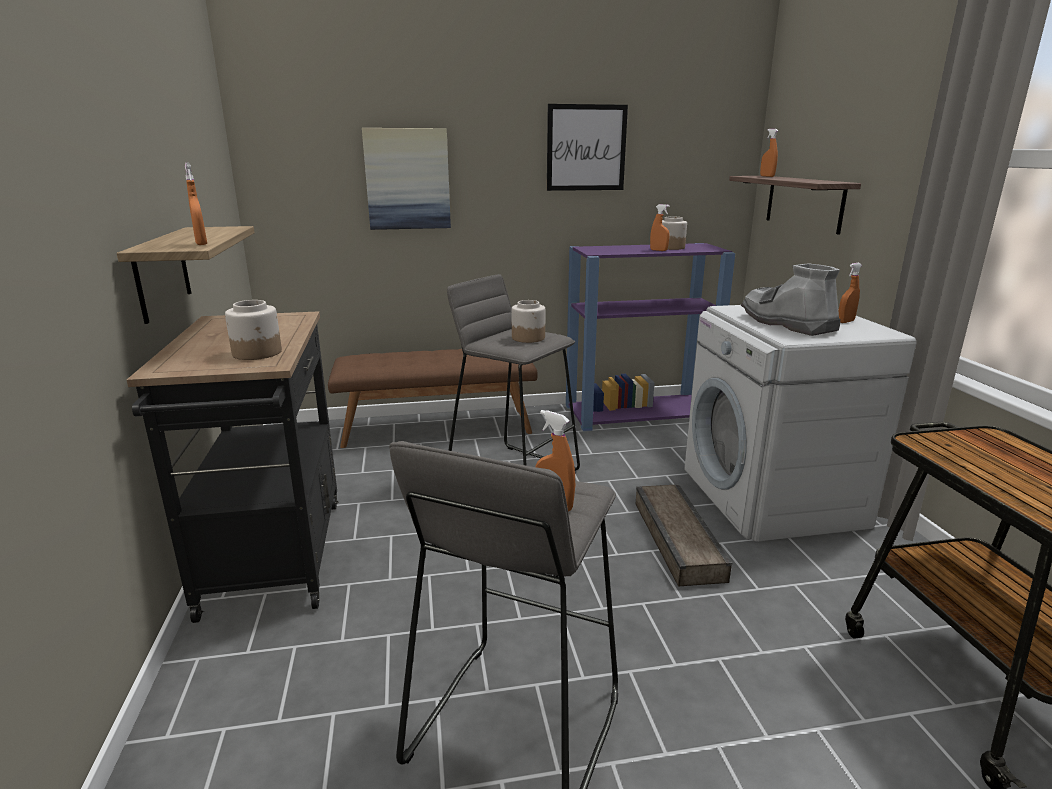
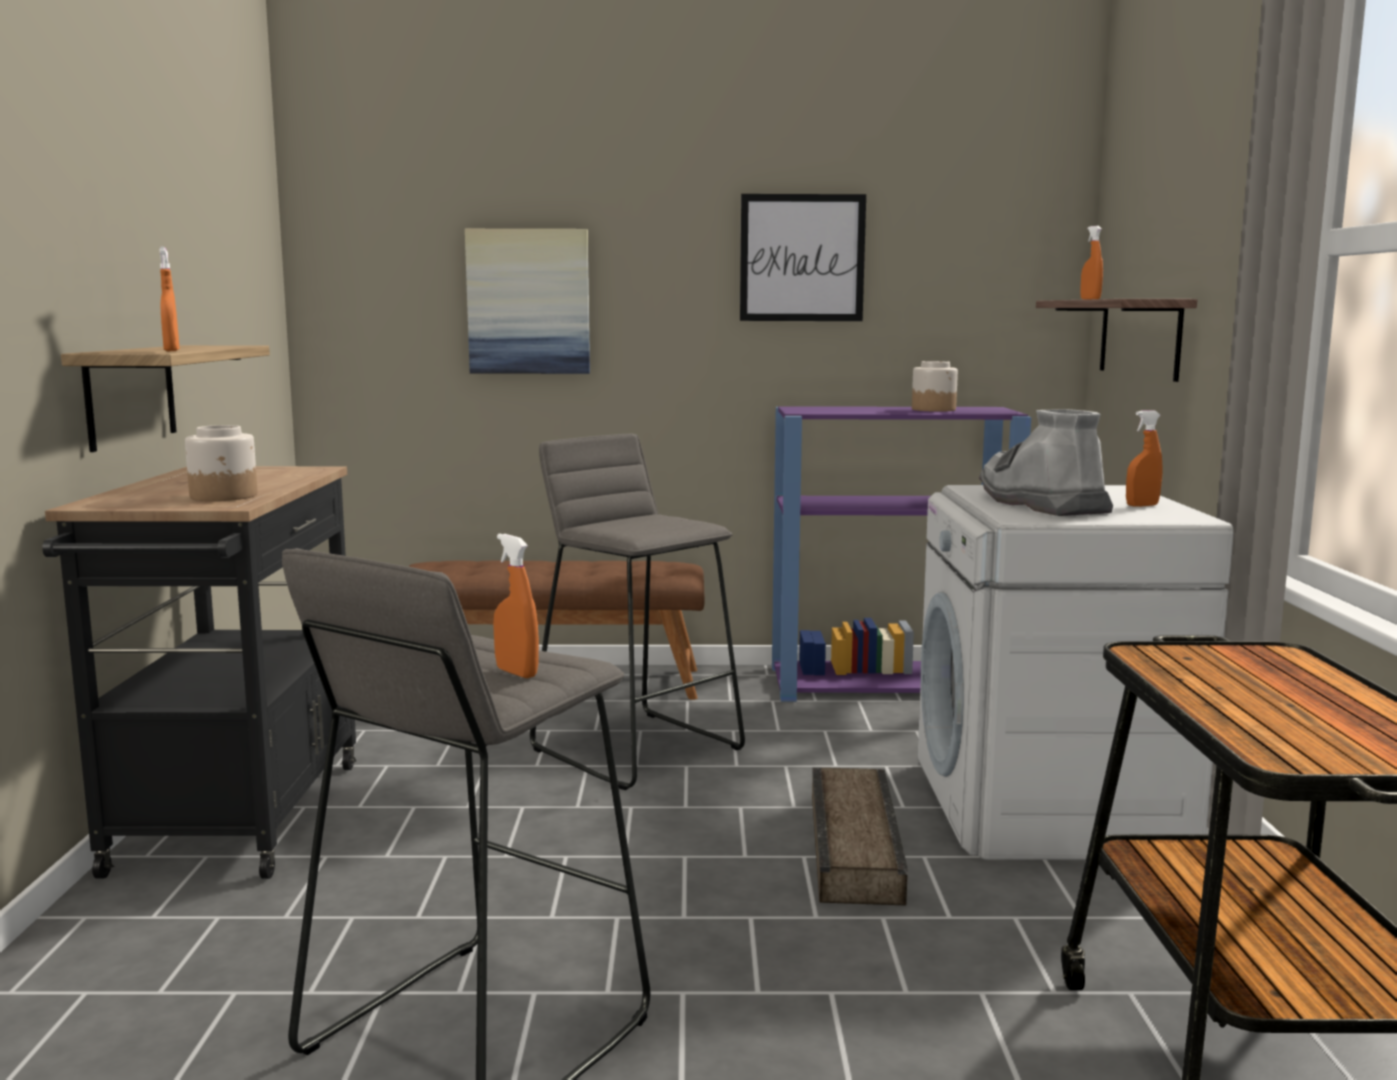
camera: 10 degrees right, 10 degrees down
(528, 338) = (658, 524): jar -> none
(658, 250) = (907, 411): orange spray bottle -> none

